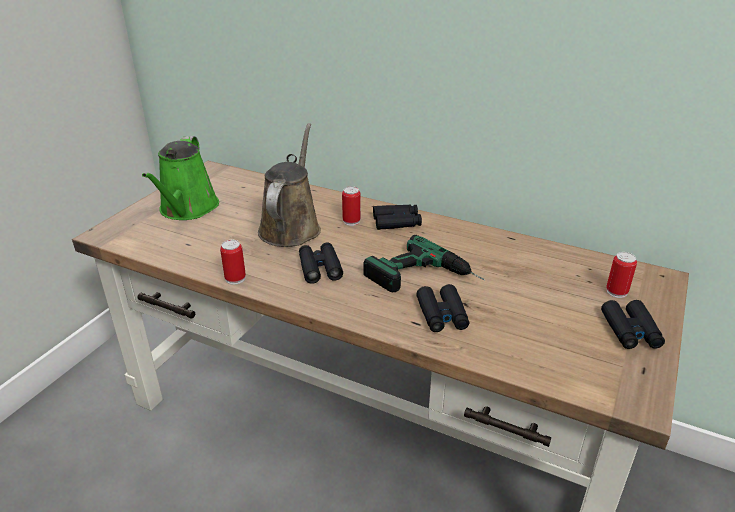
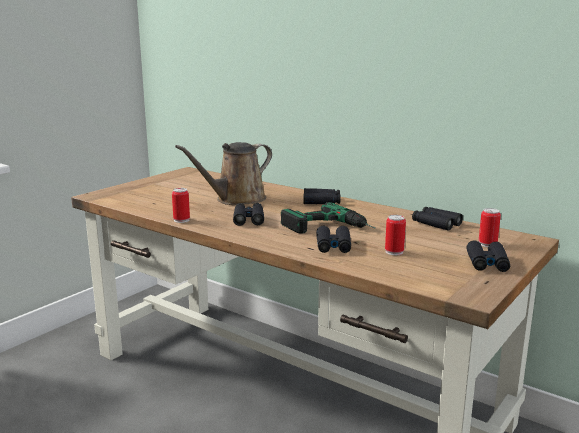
camera: 10 degrees right, 15 degrees down
(187, 209) = (161, 188): green watering can -> none
(291, 227) = (236, 199): brown watering can -> brown watering can turned 150 degrees counterclockwise
(351, 221) = (285, 199): can -> can (394, 252)
(544, 255) = (436, 223): none -> black binoculars

